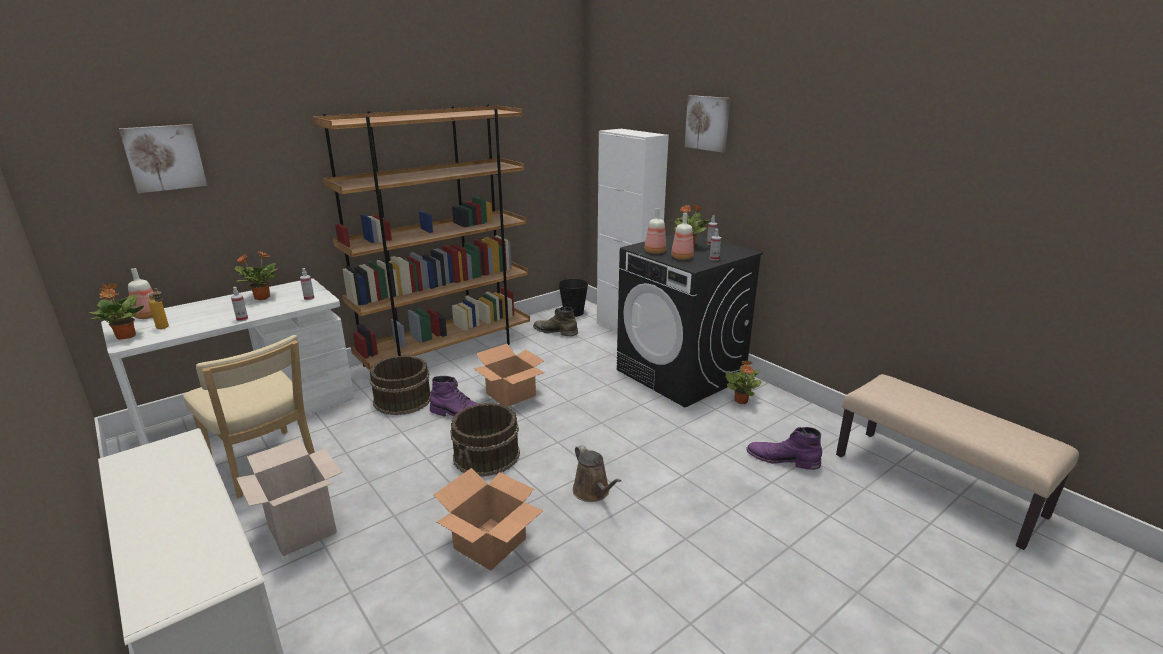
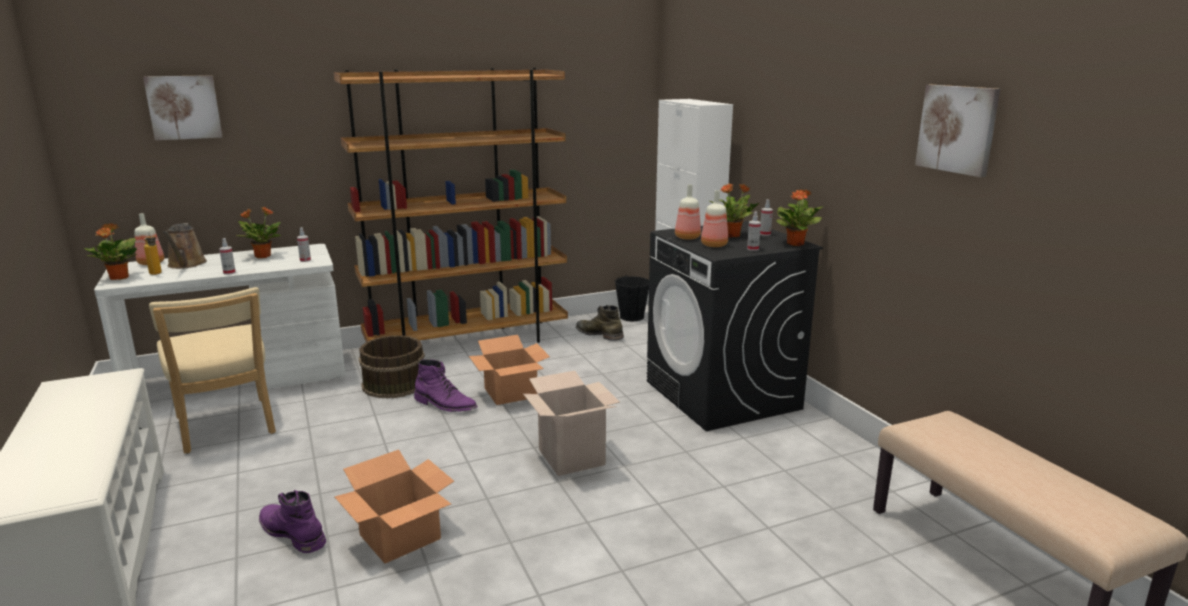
camera: 15 degrees right, 5 degrees down
(302, 529) = (226, 491): cardboard box -> cardboard box (571, 457)
(487, 456) = (448, 450): brown bucket -> none
(593, 492) = (543, 504): brown watering can -> brown watering can (186, 265)
(707, 123) = (772, 89): picture -> picture (957, 129)
(741, 400) = (782, 433): potted plant -> potted plant (795, 244)
(782, 459) = (797, 504): purple boot -> purple boot (292, 533)

